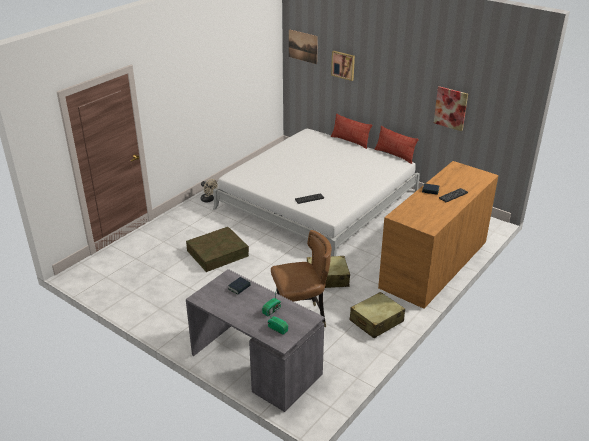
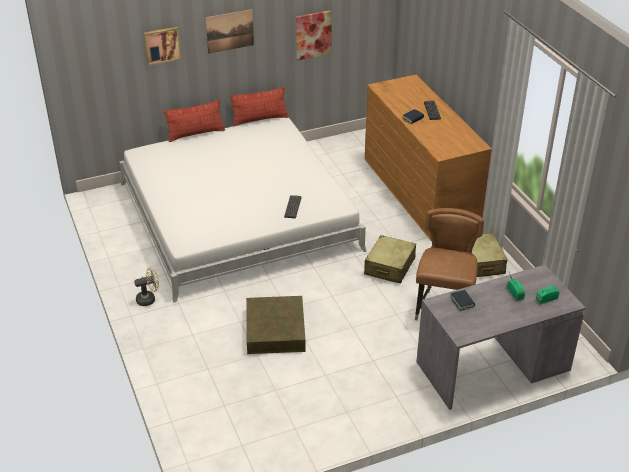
camera: 60 degrees left, 5 degrees up
(303, 46) = (91, 46): picture -> picture (229, 31)

